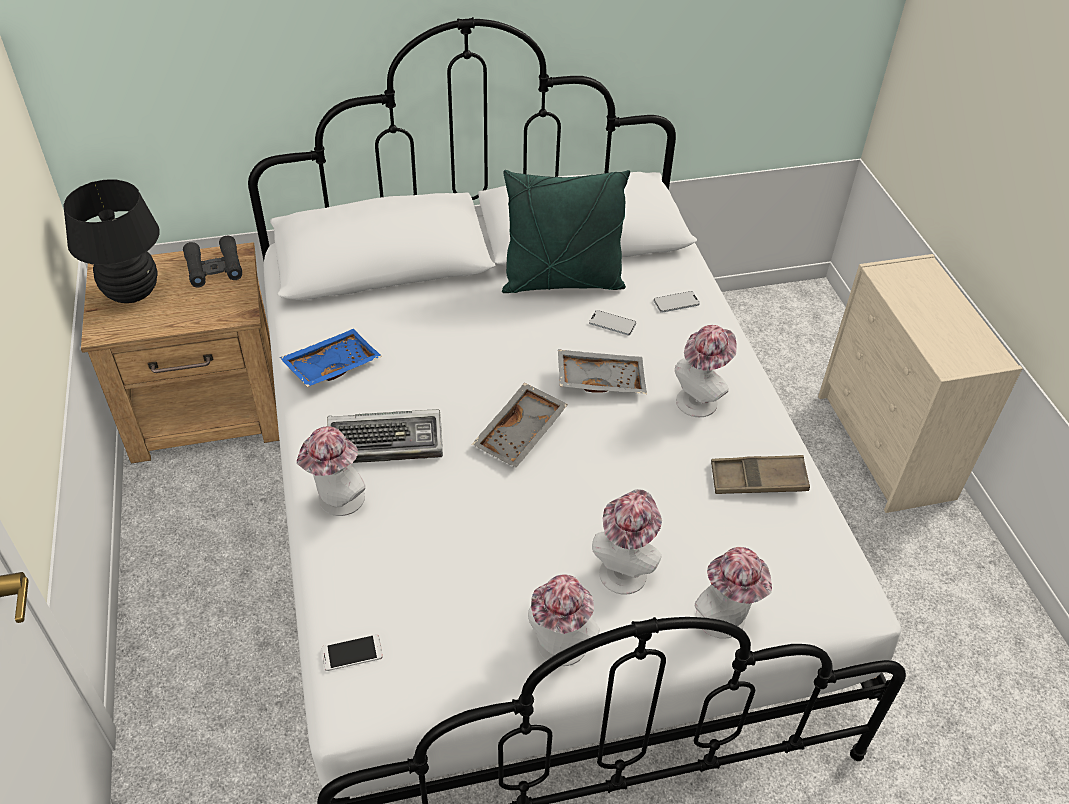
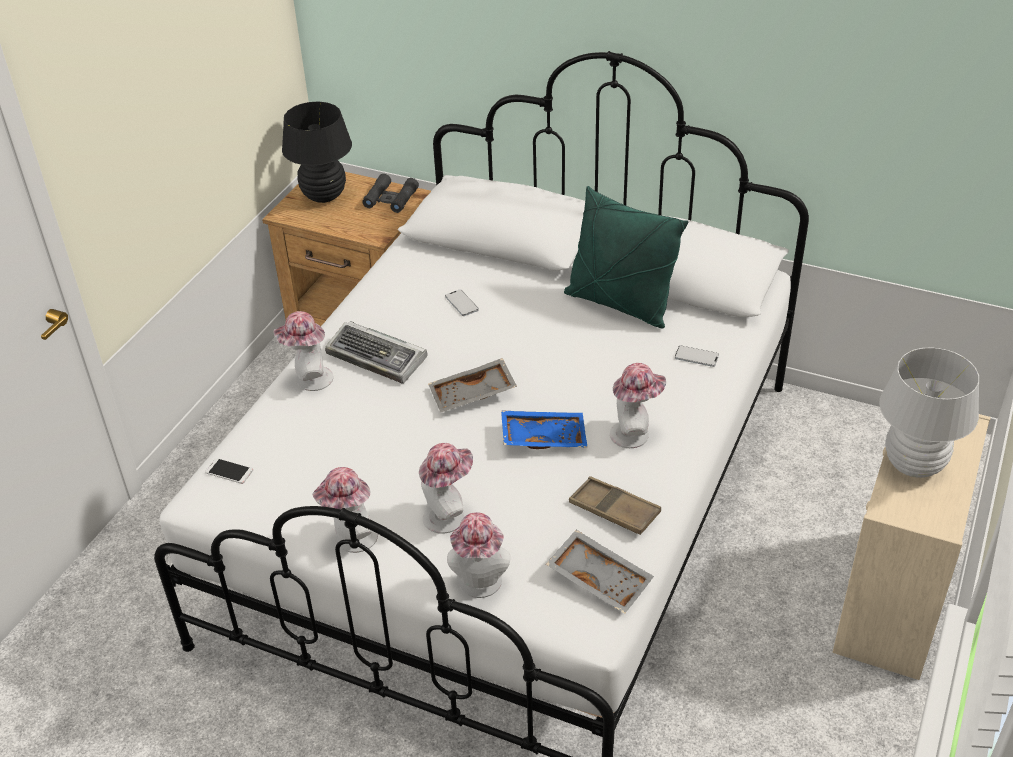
camera: 40 degrees right, 5 degrees down
(331, 365) = (393, 292): blue tray -> blue tray (543, 436)
(600, 379) = (571, 385): grey tray -> grey tray (600, 578)
(612, 323) = (626, 350): phone -> phone (461, 303)
(927, 318) = (914, 465): none -> white table lamp

